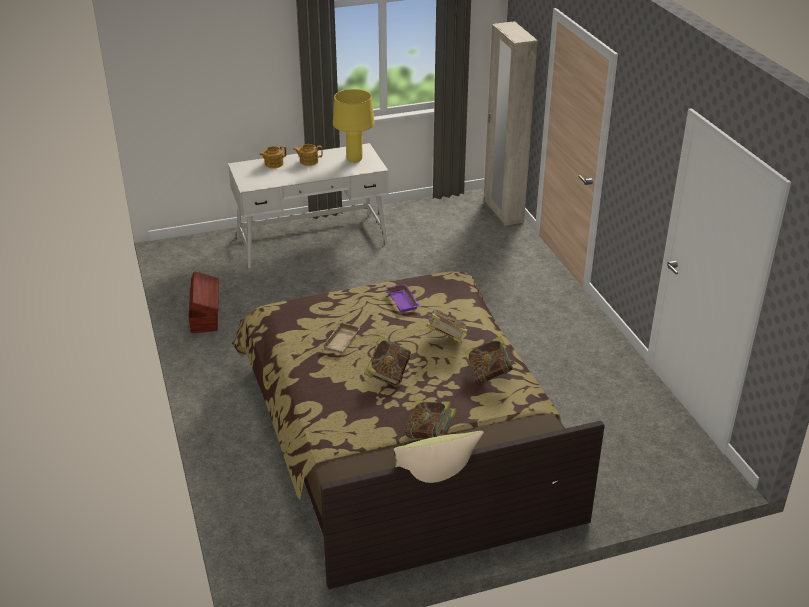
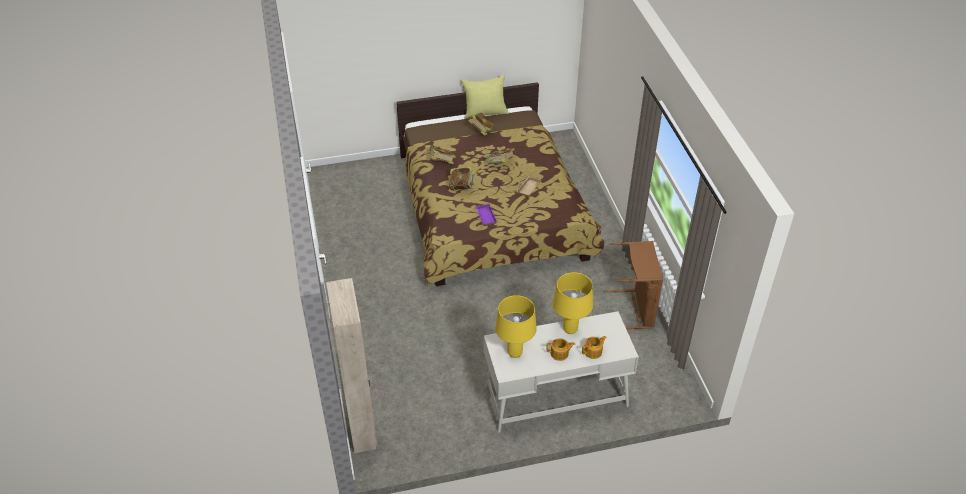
camera: 175 degrees left, 10 degrees up
(205, 315) = (634, 309): brown storage box -> brown laundry basket
(295, 177) = (570, 329): none -> yellow table lamp

